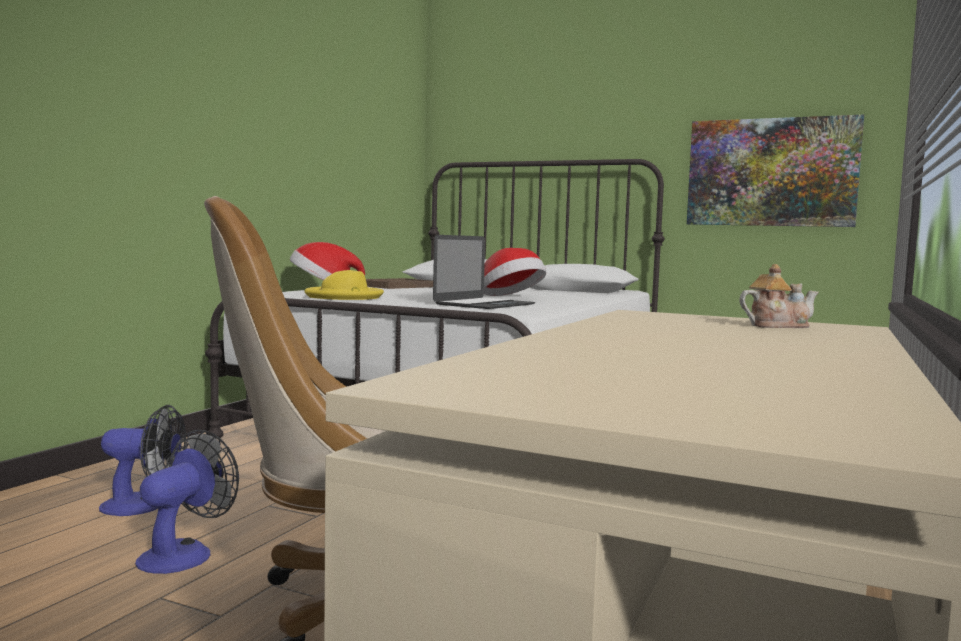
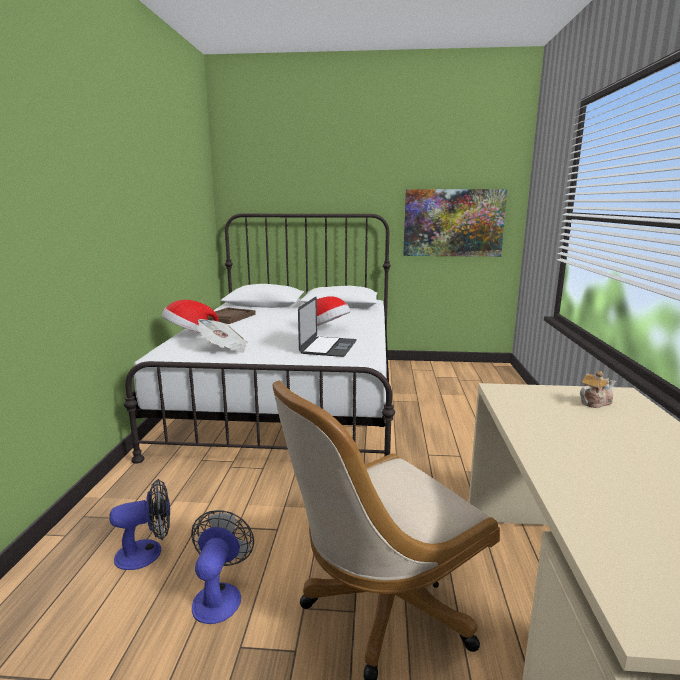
camera: 20 degrees left, 10 degrees up
(345, 297) = (224, 348): yellow hat -> newspaper

